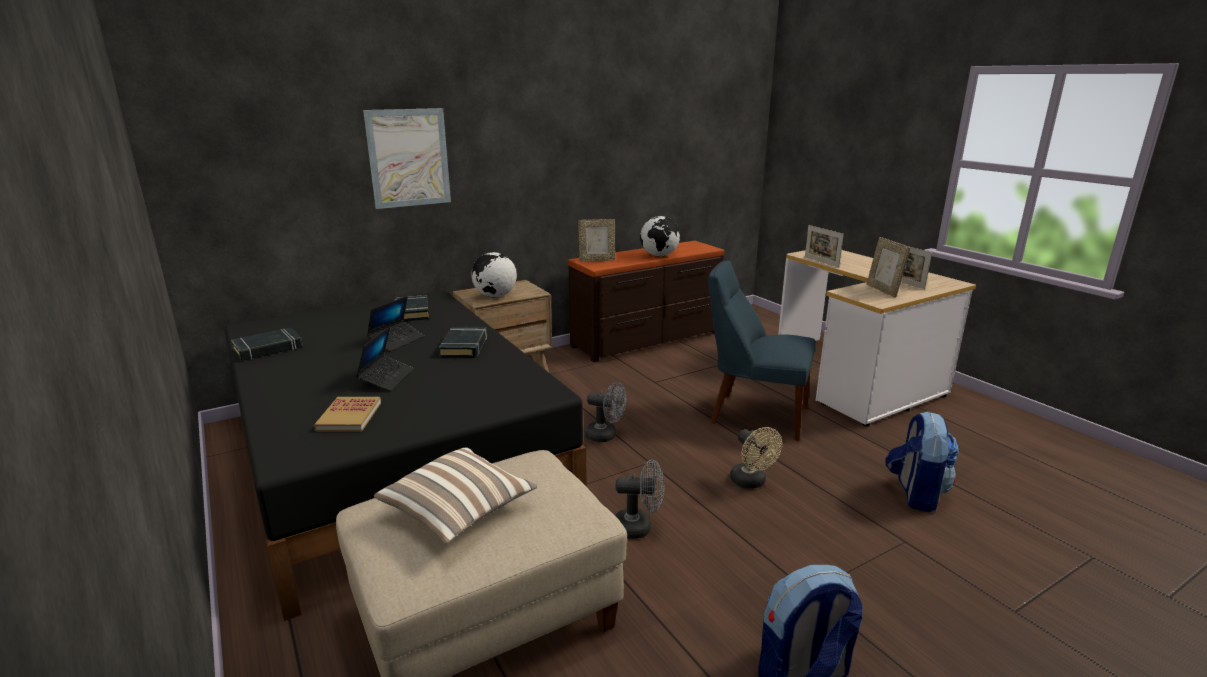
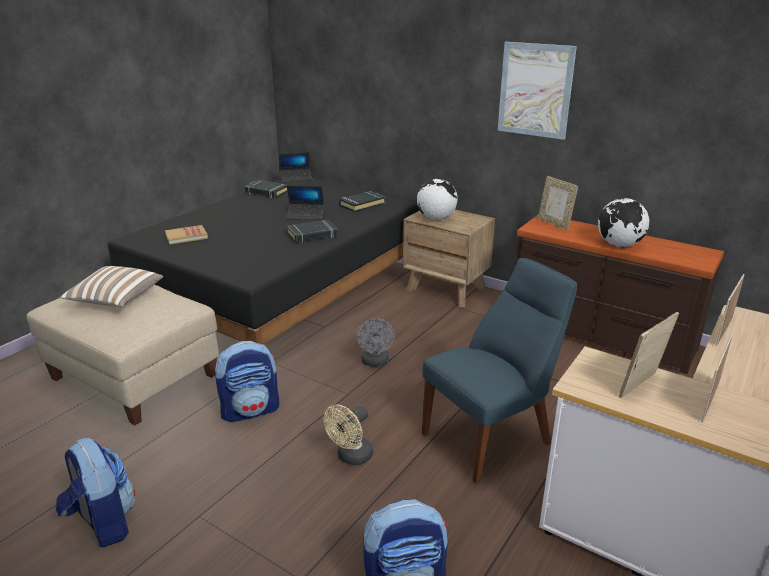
camera: 65 degrees right, 5 degrees up
(386, 378) = (243, 230): laptop -> laptop (296, 179)
(408, 158) = (412, 82): picture -> picture (535, 90)
(638, 527) = (251, 410): grey fan -> backpack
(754, 415) = (491, 437): blue chair -> blue chair turned 60 degrees clockwise

